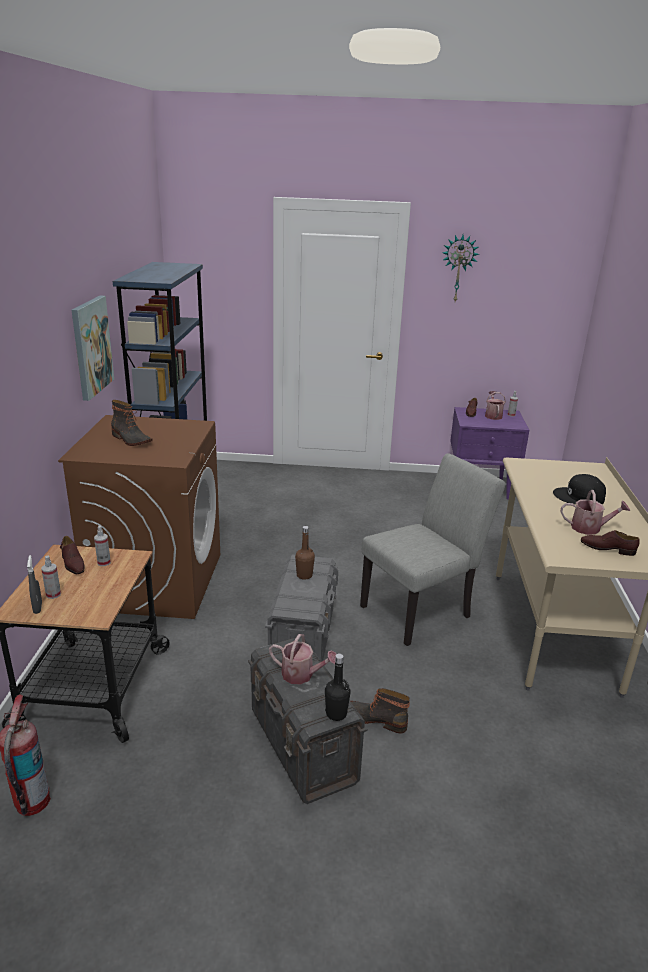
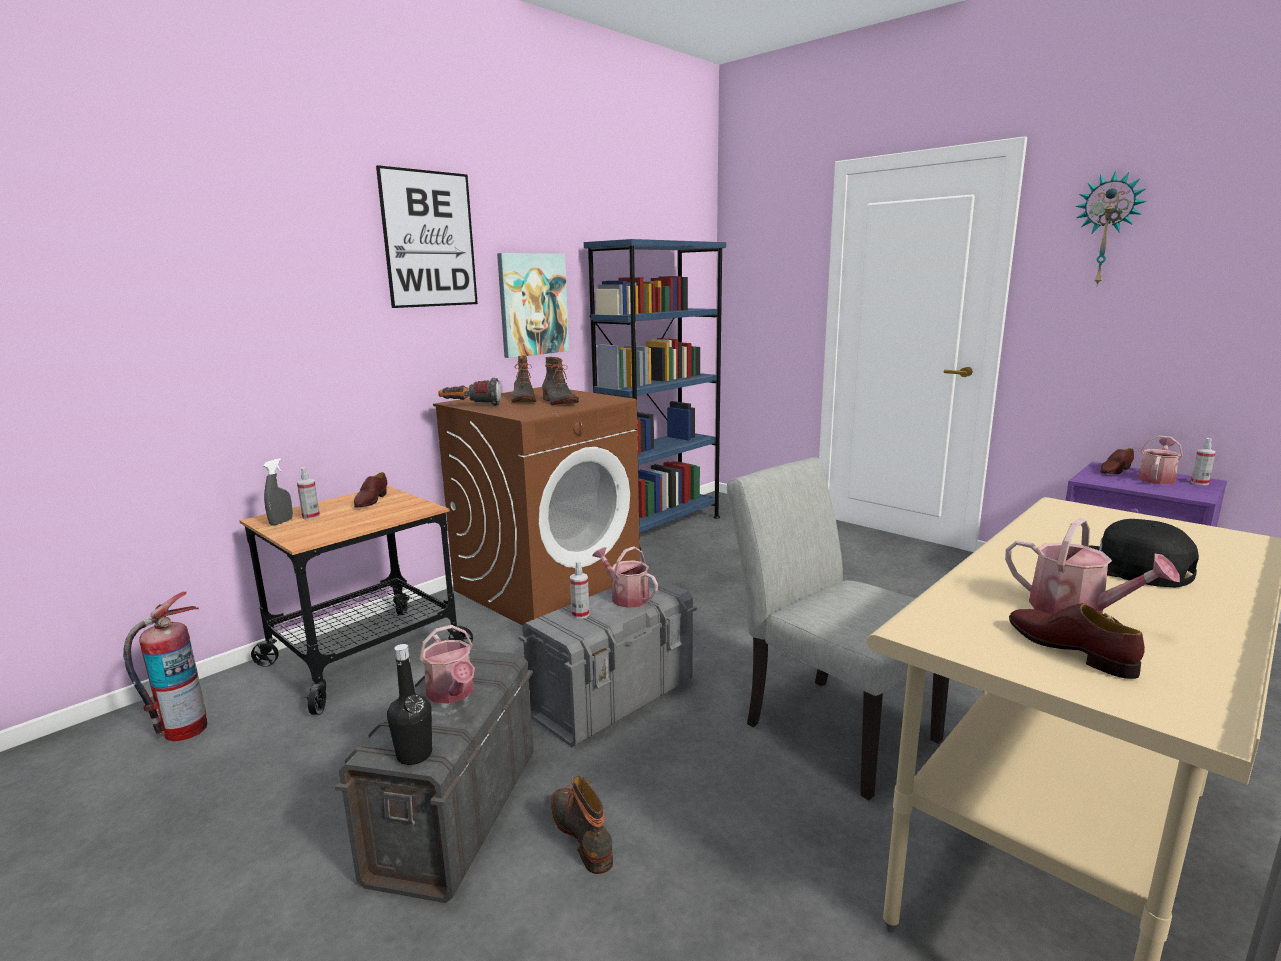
camera: 40 degrees right, 10 degrees down
(39, 314) = (429, 239): none -> picture
(104, 457) = (471, 406): none -> flashlight
(104, 562) = (393, 506): spray bottle -> spray bottle (580, 614)
(165, 437) = (558, 402): none -> boot
(304, 575) = (626, 597): brown bottle -> watering can
(422, 609) = (829, 725): grey chair -> grey chair turned 135 degrees counterclockwise

